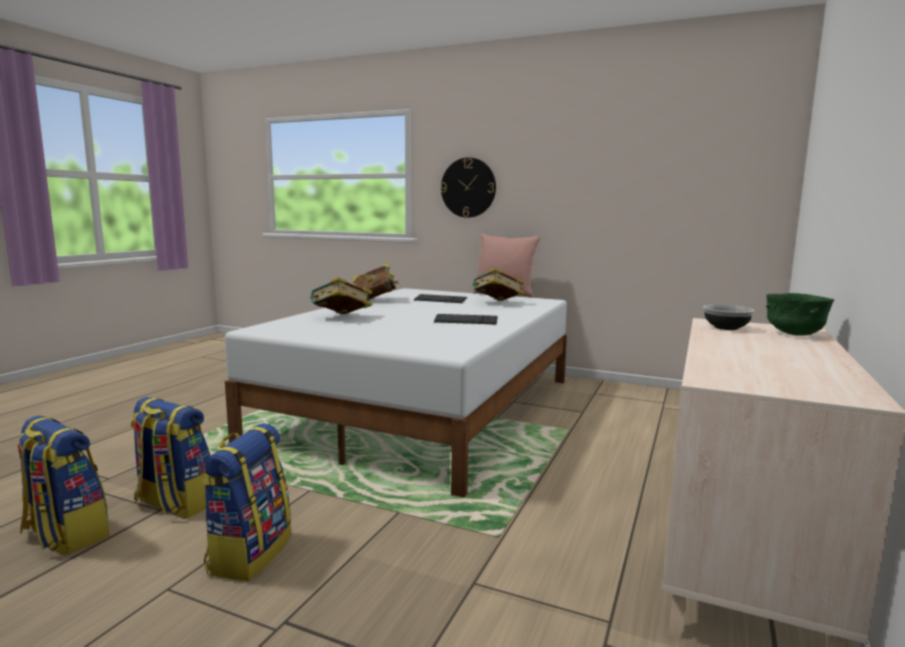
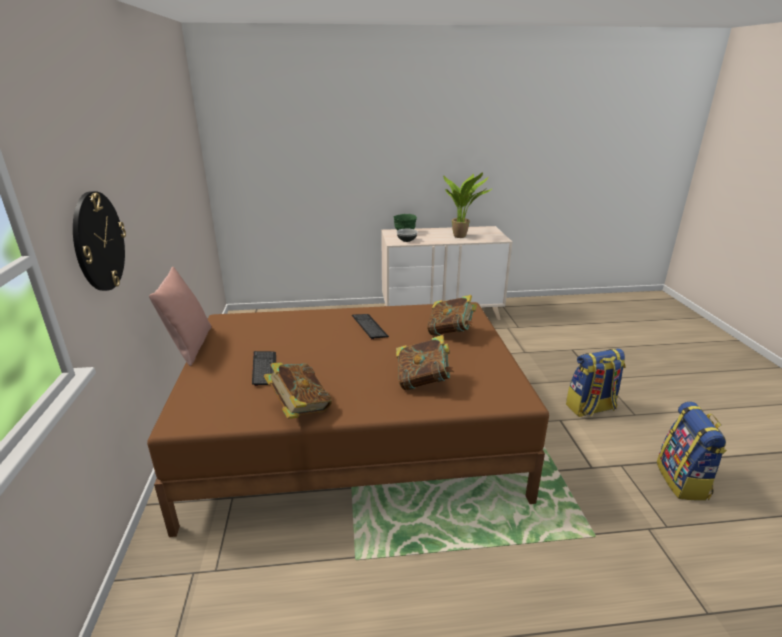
camera: 120 degrees left, 15 degrees up
(174, 504) = (610, 464): backpack -> none
(425, 408) = (353, 436): white bed -> brown bed
(497, 303) = (263, 336): book -> book (450, 332)
(750, 358) = (461, 236): none -> potted plant

